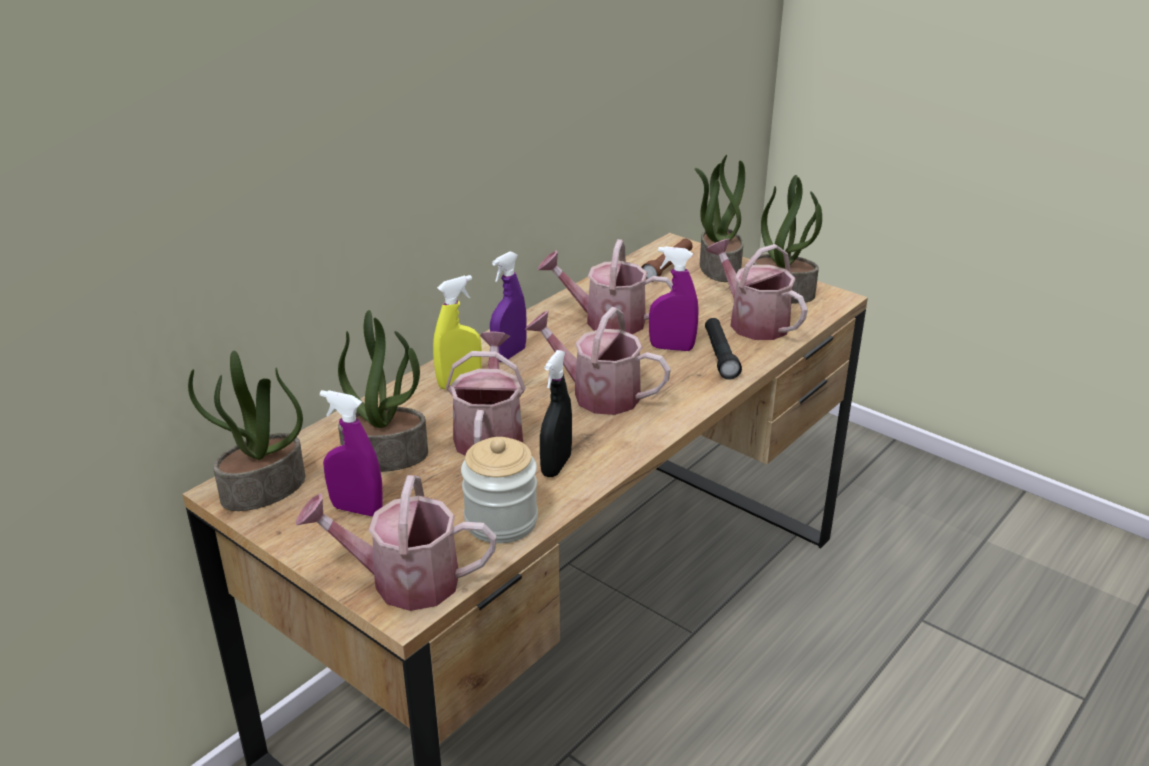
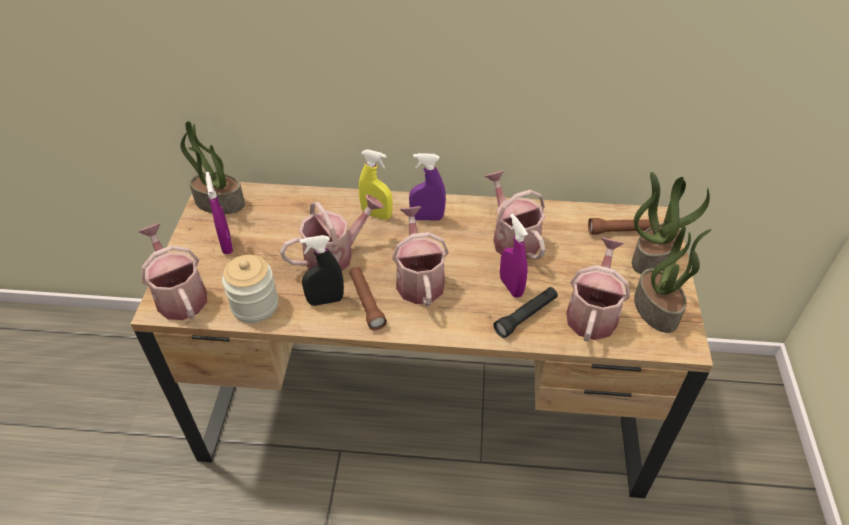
camera: 55 degrees right, 15 degrees up
(386, 455) = (282, 227): potted plant -> none
(593, 439) = (366, 302): none -> brown flashlight

